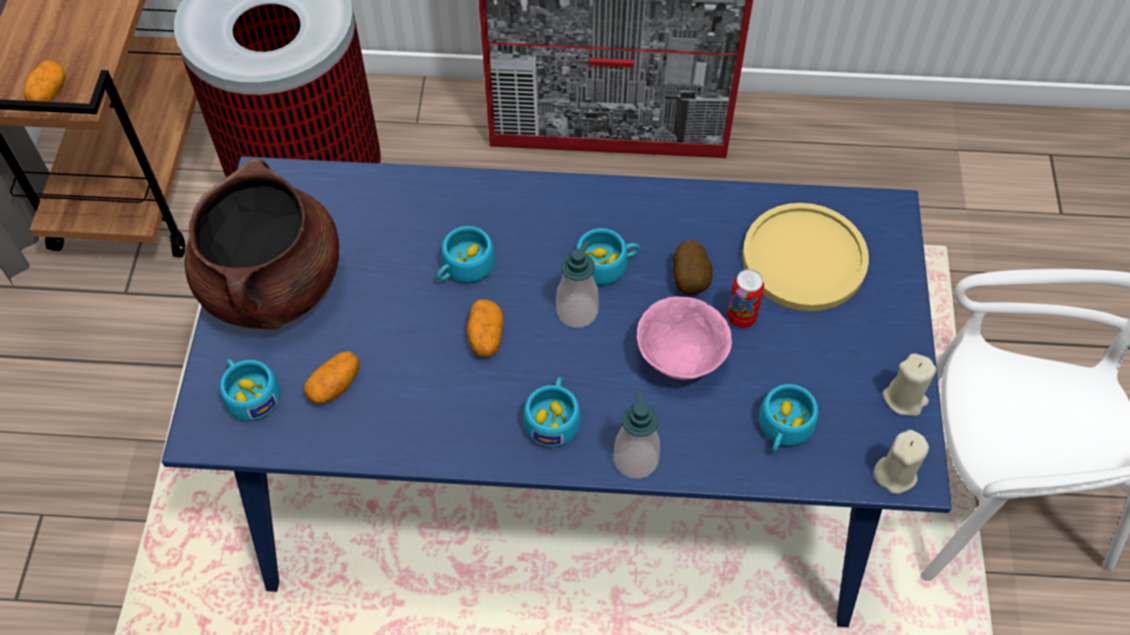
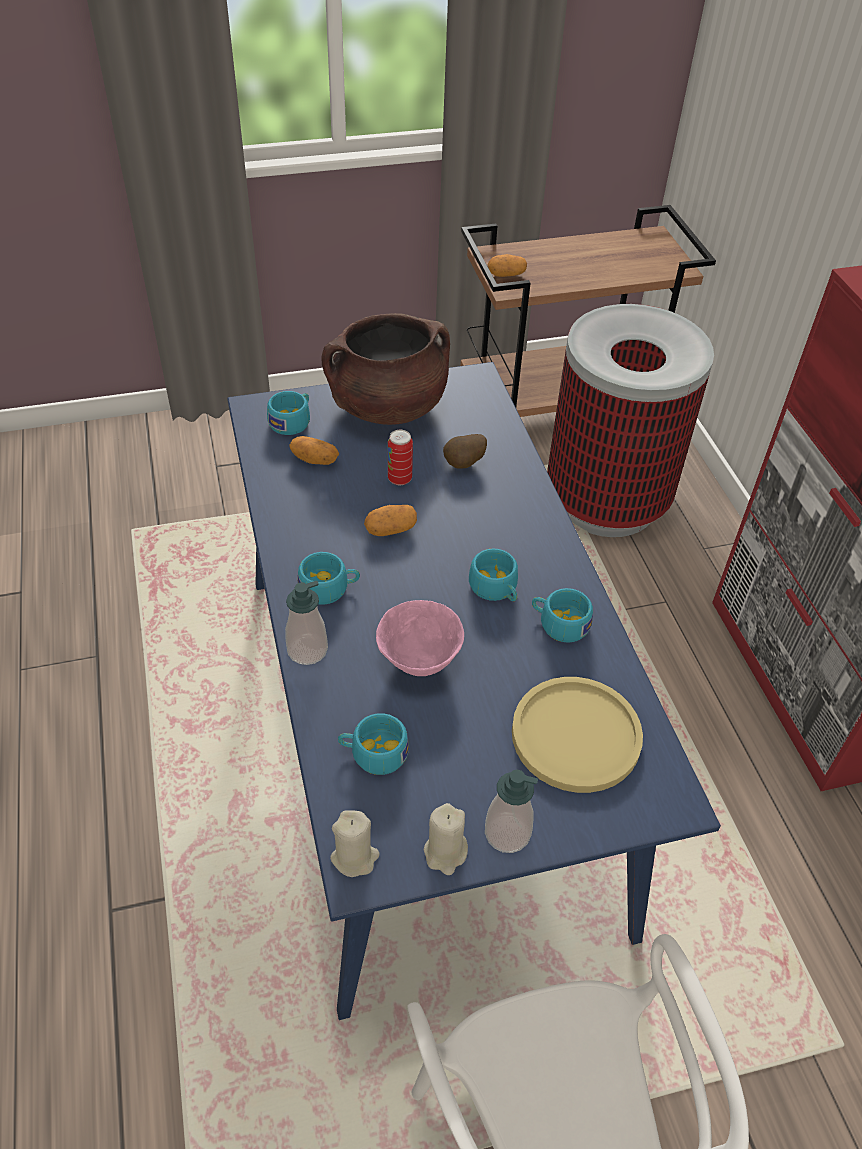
camera: 70 degrees right, 10 degrees down
(464, 268) = (450, 501): turquoise cup -> turquoise cup (559, 623)
(577, 311) = (439, 580): soap dispenser -> soap dispenser (507, 833)
(691, 280) = (507, 651): potato -> potato (464, 464)
(741, 317) = (483, 697): can -> can (399, 479)

